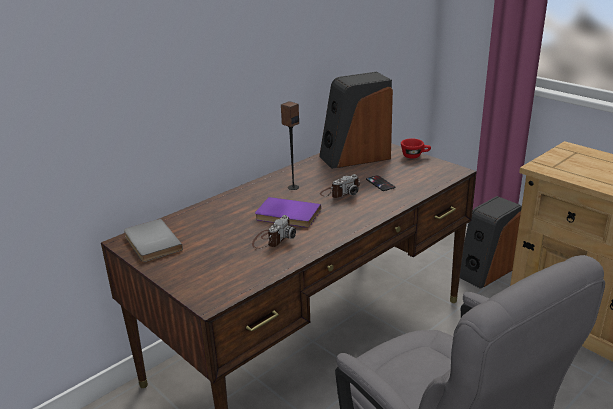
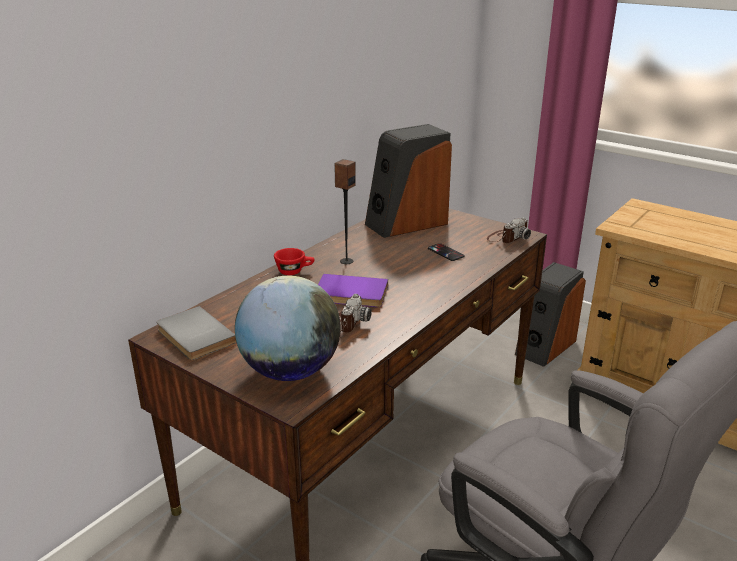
camera: 10 degrees left, 0 degrees up
(217, 275) = (290, 371): none -> globe
(340, 192) = (403, 265): camera -> camera (507, 238)
(415, 156) = (473, 220): red cup -> red cup (294, 271)

